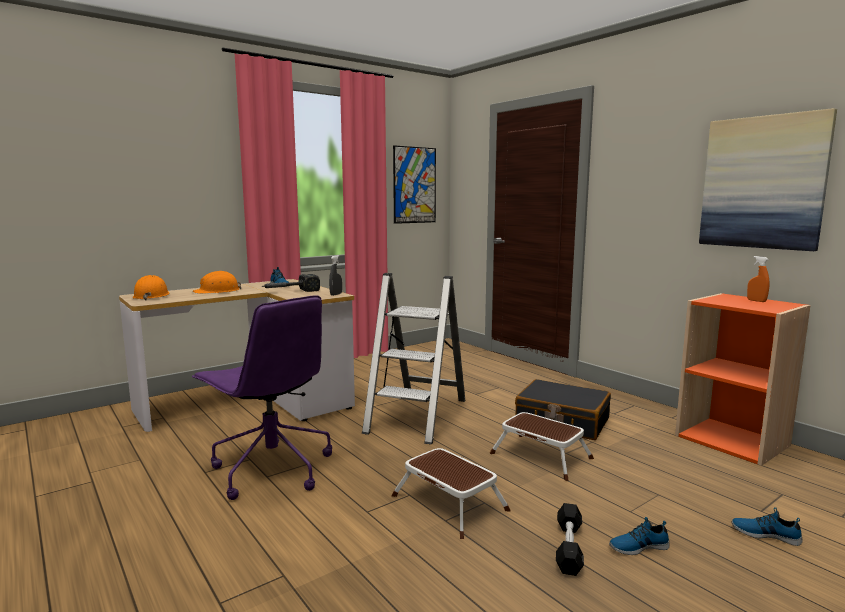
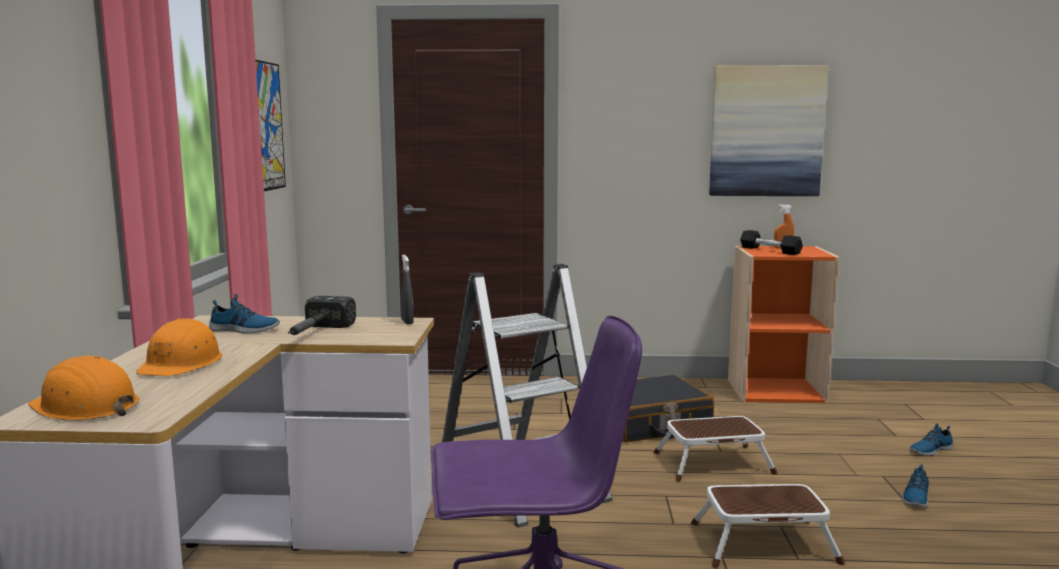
camera: 50 degrees left, 0 degrees up
(569, 547) = (897, 523): black dumbbell -> black dumbbell (770, 250)

